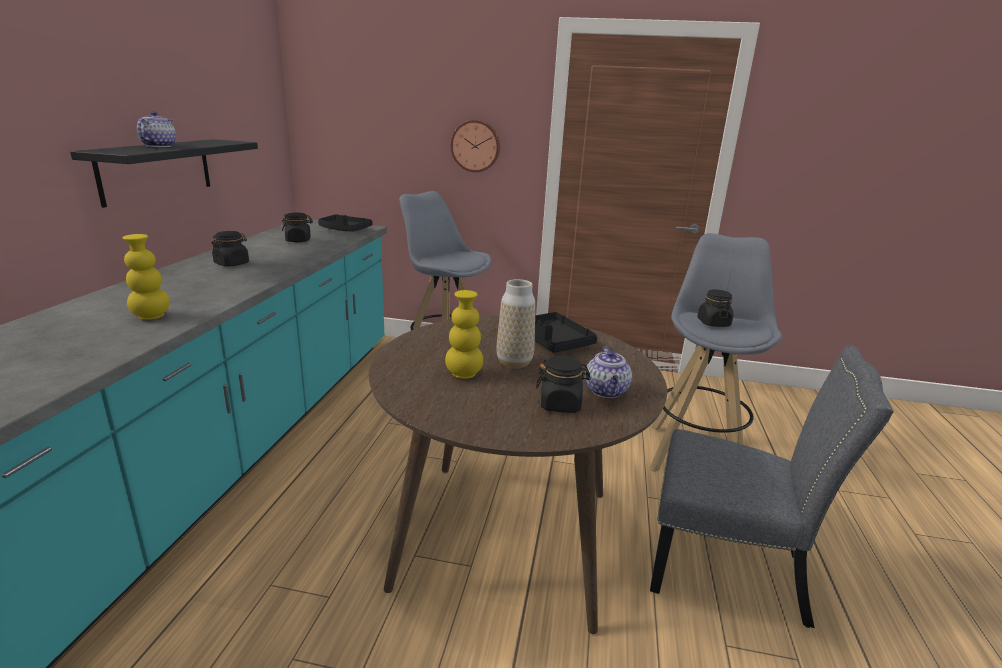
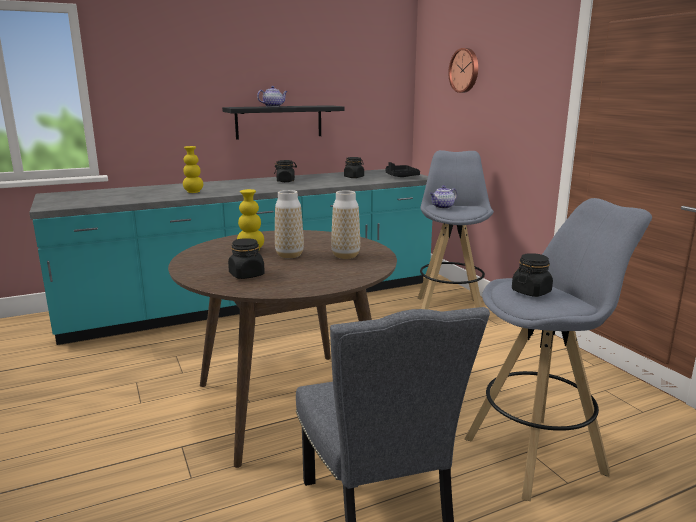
camera: 55 degrees right, 5 degrees down
(476, 146) = (514, 111): wall clock -> wall clock (465, 70)
(554, 342) = (345, 256): black tray -> vase
(606, 391) = (287, 281): teapot -> teapot (442, 207)

